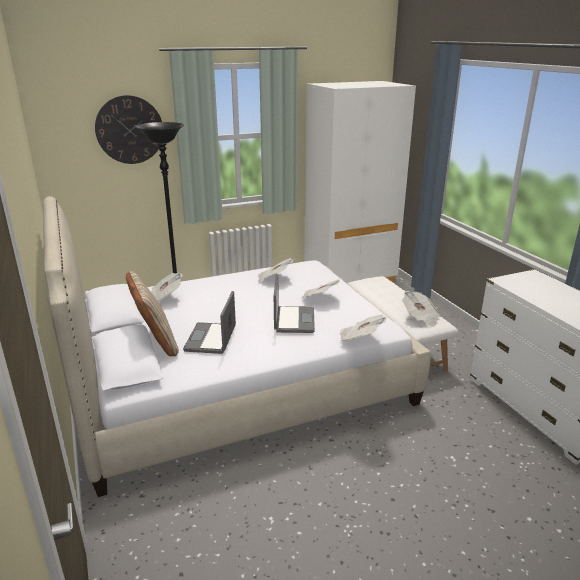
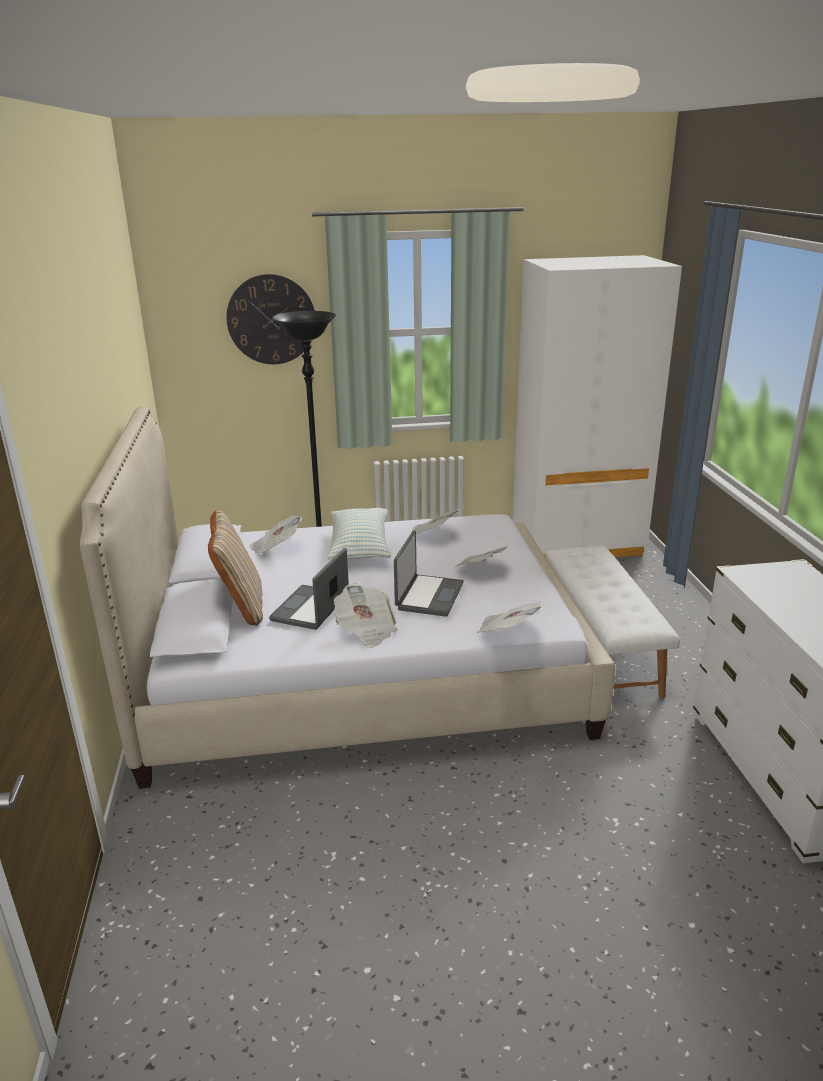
camera: 15 degrees right, 0 degrees up
(226, 292) = (359, 547): none -> pillow
(420, 318) = (627, 614): newspaper -> newspaper (366, 630)

